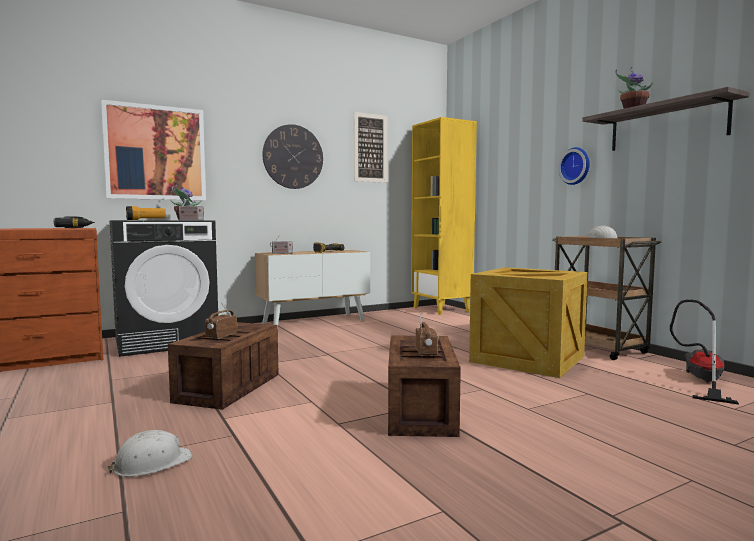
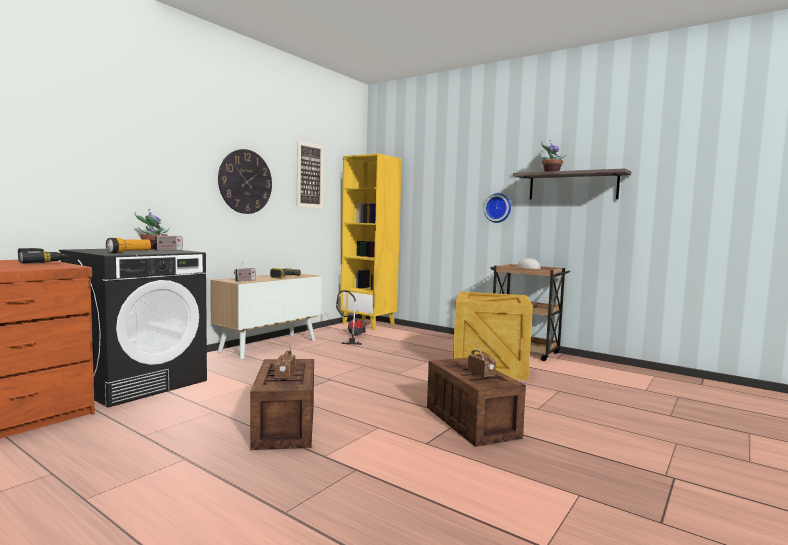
camera: 25 degrees left, 0 degrees up
(152, 463) = (323, 510): white hard hat -> none
(156, 153) = (111, 173): picture -> none
(701, 381) = (610, 372): vacuum cleaner -> vacuum cleaner (353, 336)

